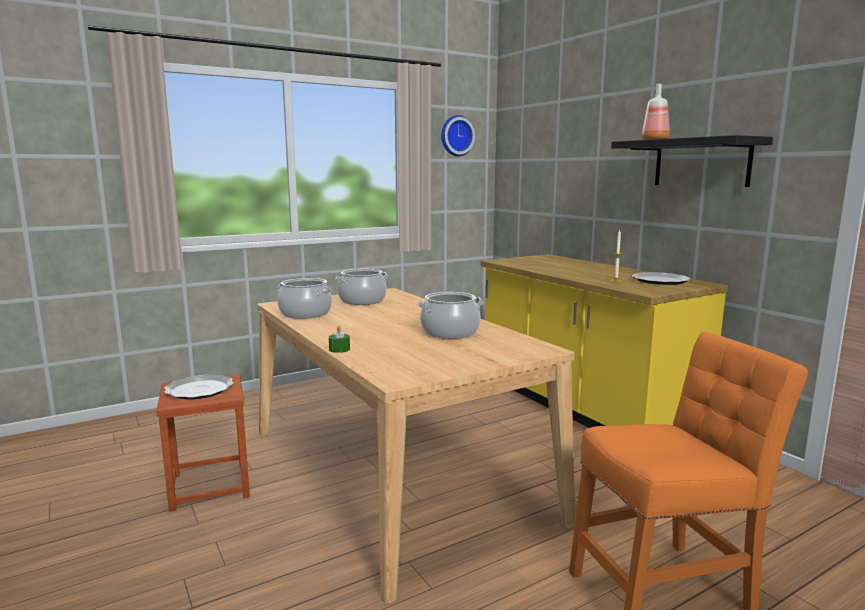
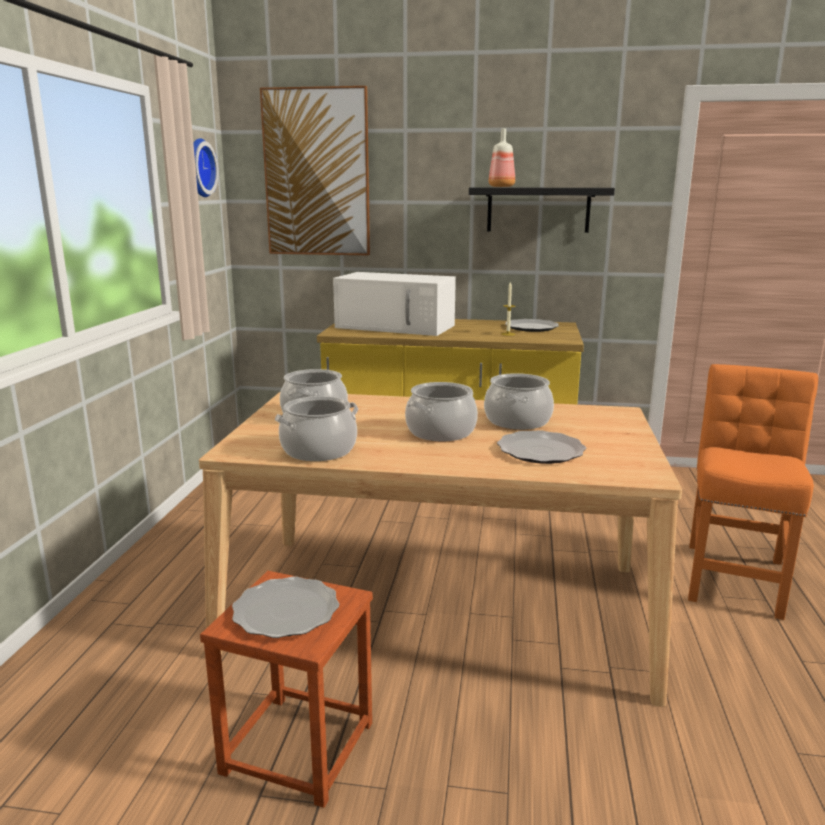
camera: 50 degrees left, 5 degrees up
(339, 349) = (510, 472): green candle -> none
(386, 324) = (440, 432): none -> cooking pot
(396, 347) = (540, 451): none -> plate
(543, 137) = (317, 173): none -> picture
(552, 264) = (397, 326): none -> white microwave

